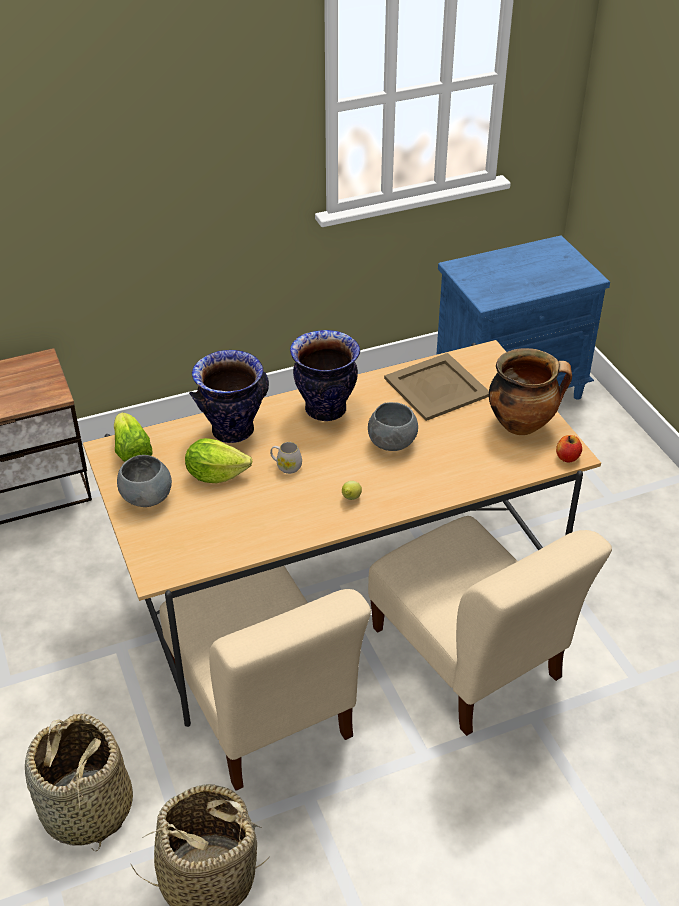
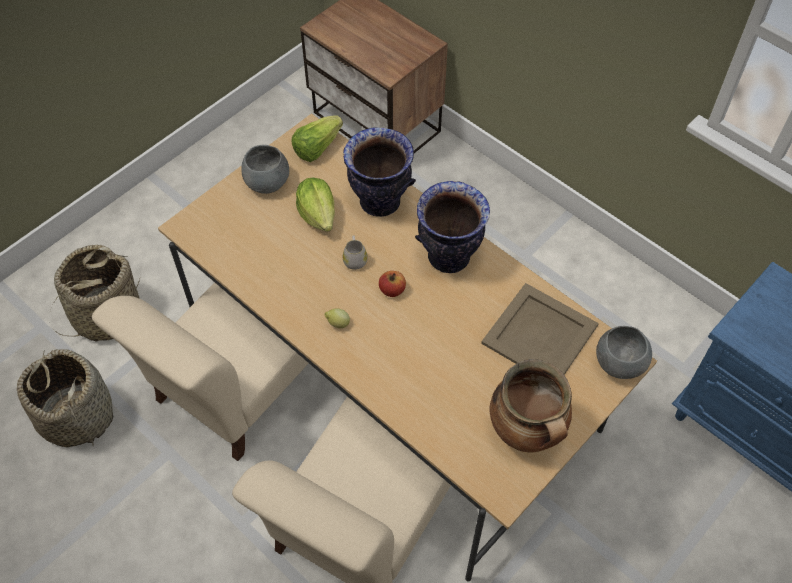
camera: 65 degrees right, 15 degrees up
(391, 443) = (431, 327): grey bowl -> grey bowl (619, 363)
(567, 457) = (497, 491): apple -> apple (392, 290)

